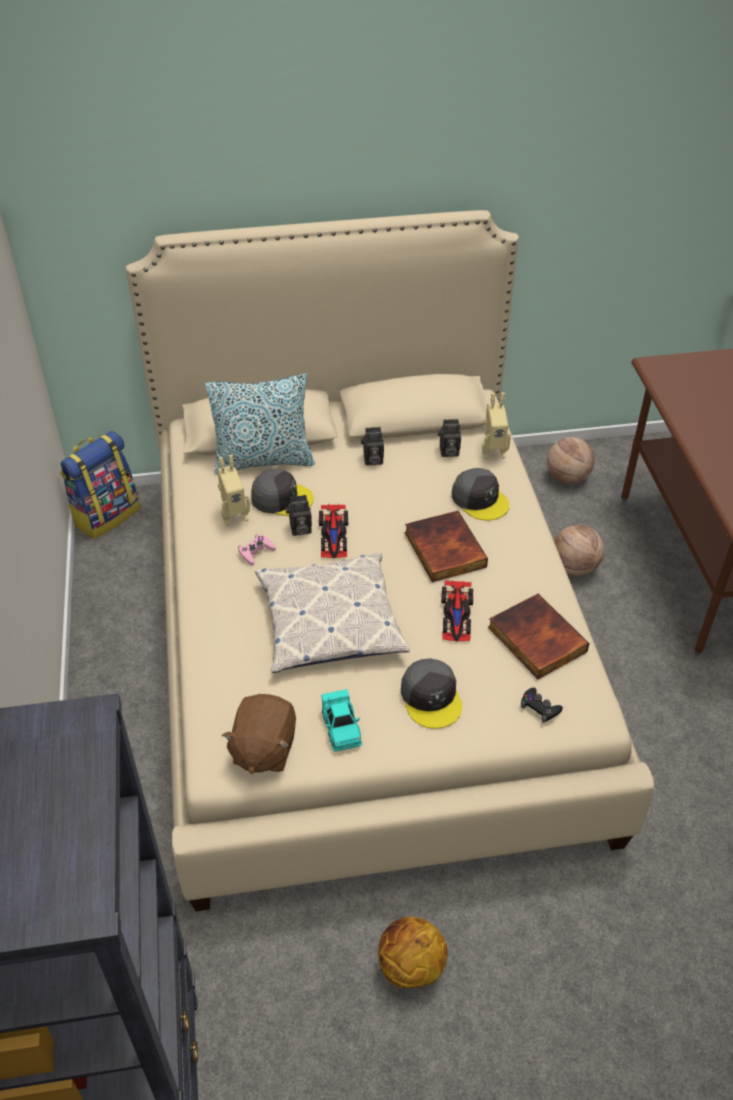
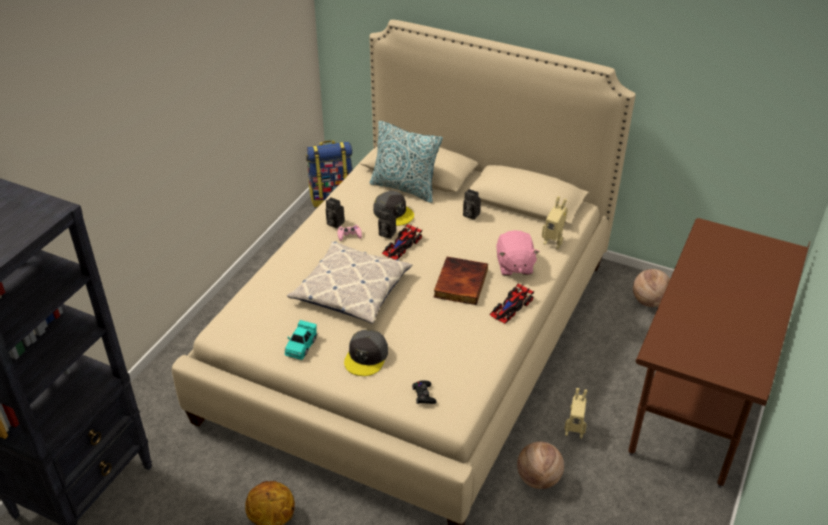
camera: 35 degrees right, 5 degrees down
(234, 516) = (357, 210): toy robot -> toy robot (574, 430)
(263, 749) = (251, 335): brown plush toy -> none
(448, 452) = (523, 230): camera -> camera (334, 223)
(456, 615) = (428, 322): toy car -> toy car (511, 307)
(480, 499) = (514, 266): grey cap -> pink plush toy
(535, 639) = (462, 358): book -> none
(574, 567) = (596, 359): basketball -> basketball (538, 479)

